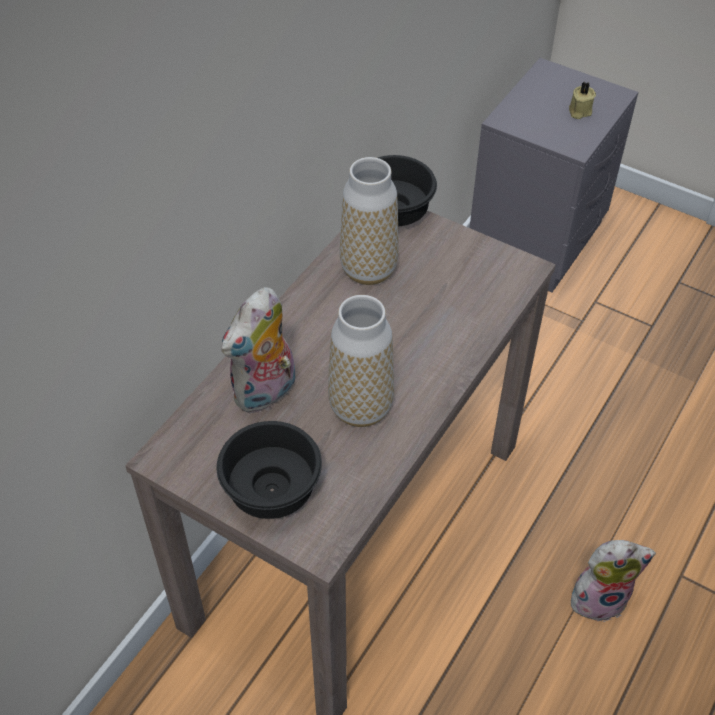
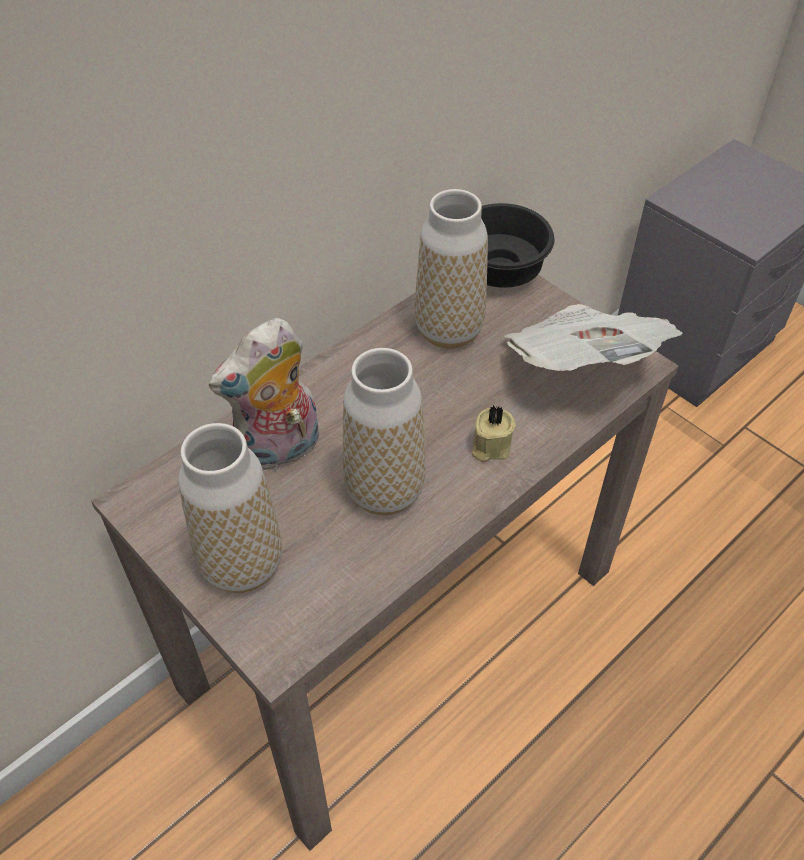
camera: 15 degrees right, 0 degrees up
(269, 488) = (242, 565): black bowl -> vase
(482, 278) = (581, 365): none -> newspaper
(579, 111) = (764, 203): beige candle -> beige candle (489, 446)
(599, 597) = (663, 775): plush toy -> none

